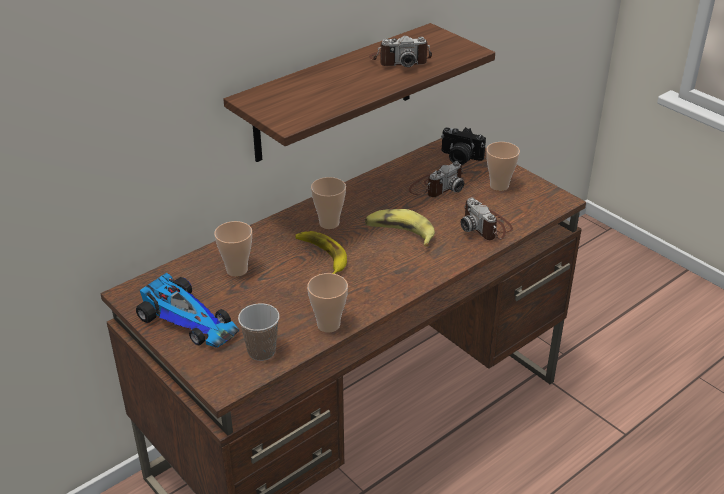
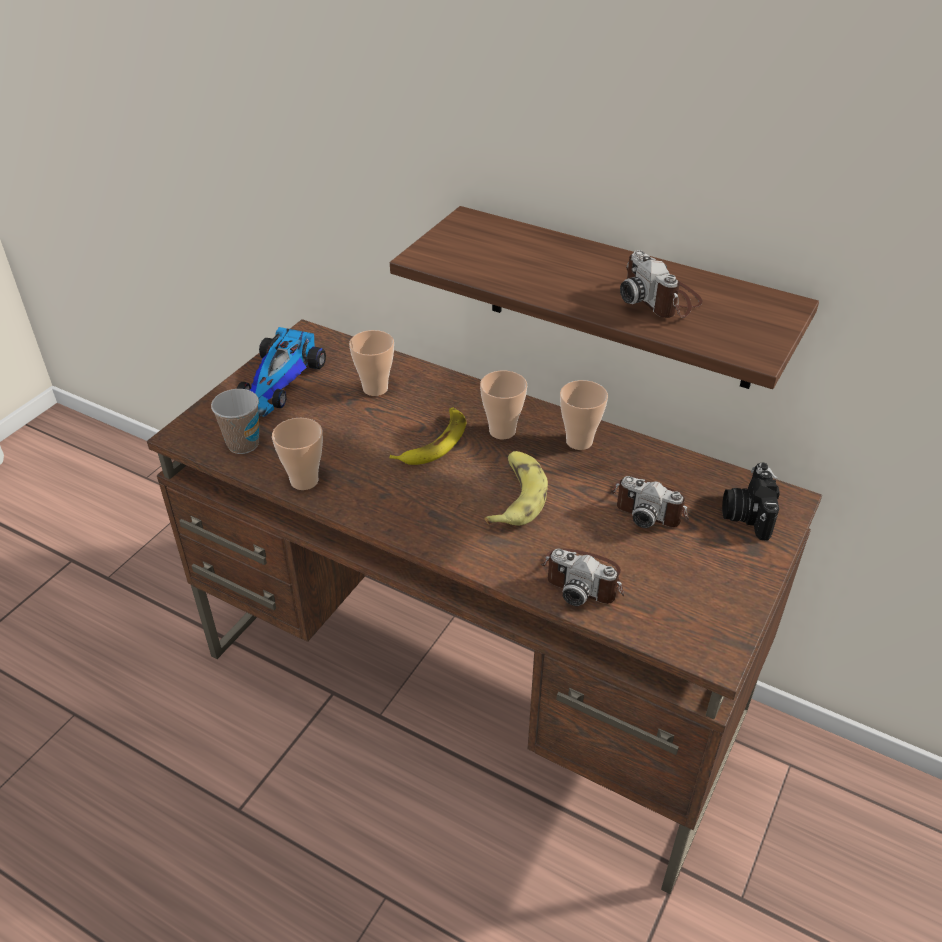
camera: 70 degrees right, 5 degrees up
(486, 226) = (584, 579): camera -> camera turned 105 degrees counterclockwise
(499, 186) = (702, 573): cup -> cup (579, 441)

